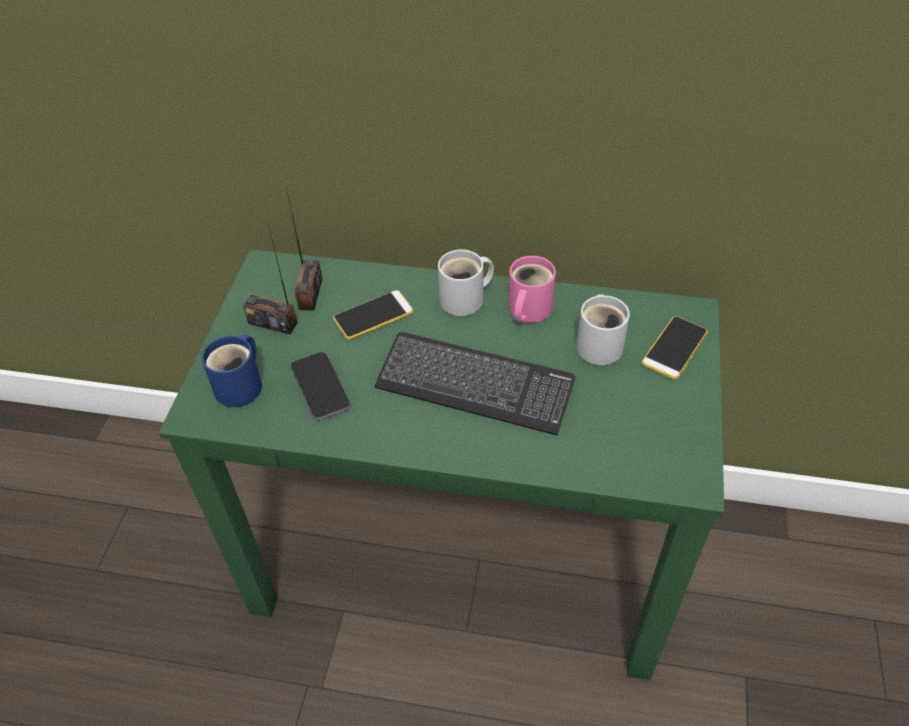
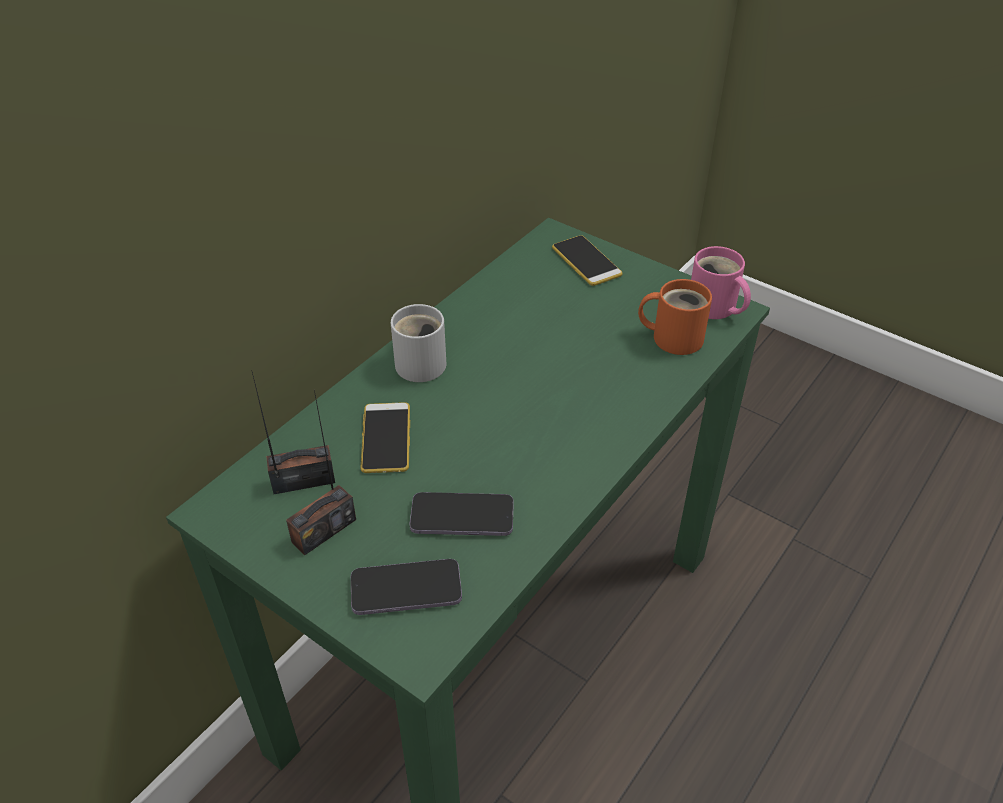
camera: 65 degrees left, 5 degrees down
(242, 385) = (406, 589): blue mug -> phone
(310, 294) = (303, 481): radio -> radio turned 45 degrees counterclockwise
(474, 385) = (543, 396): keyboard -> none
(527, 310) = (471, 326): pink mug -> pink mug (714, 307)
(600, 344) = (550, 299): white mug -> none
(615, 446) = (673, 336): none -> orange mug

